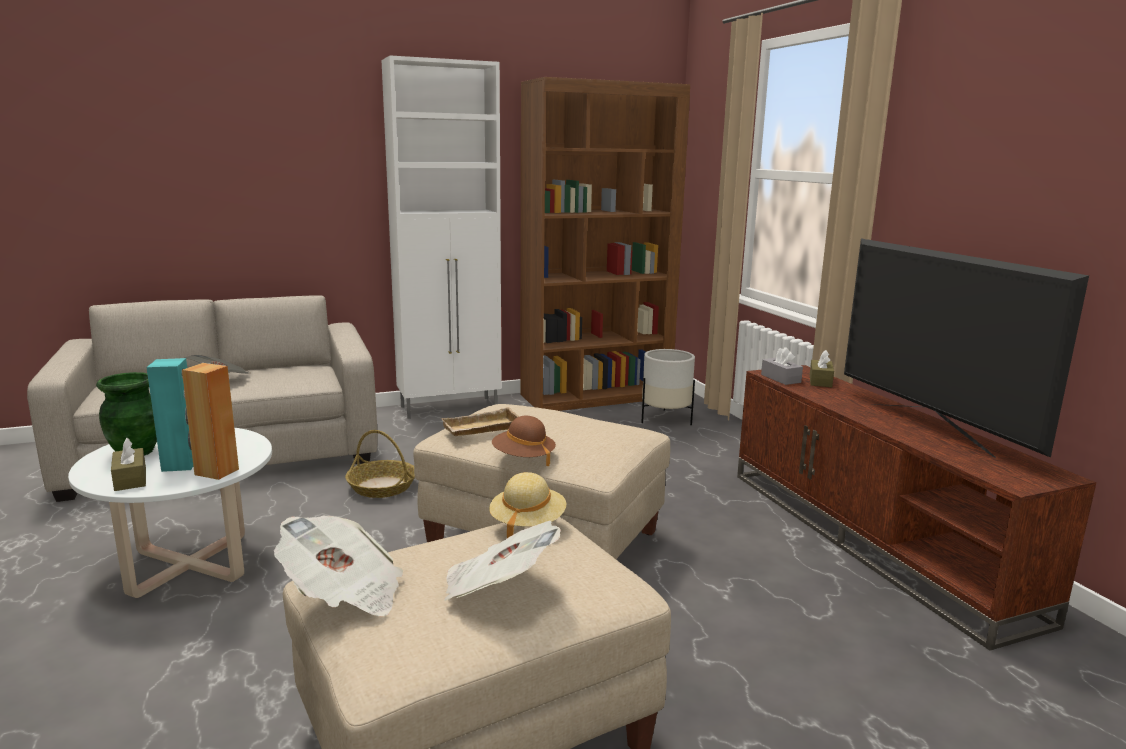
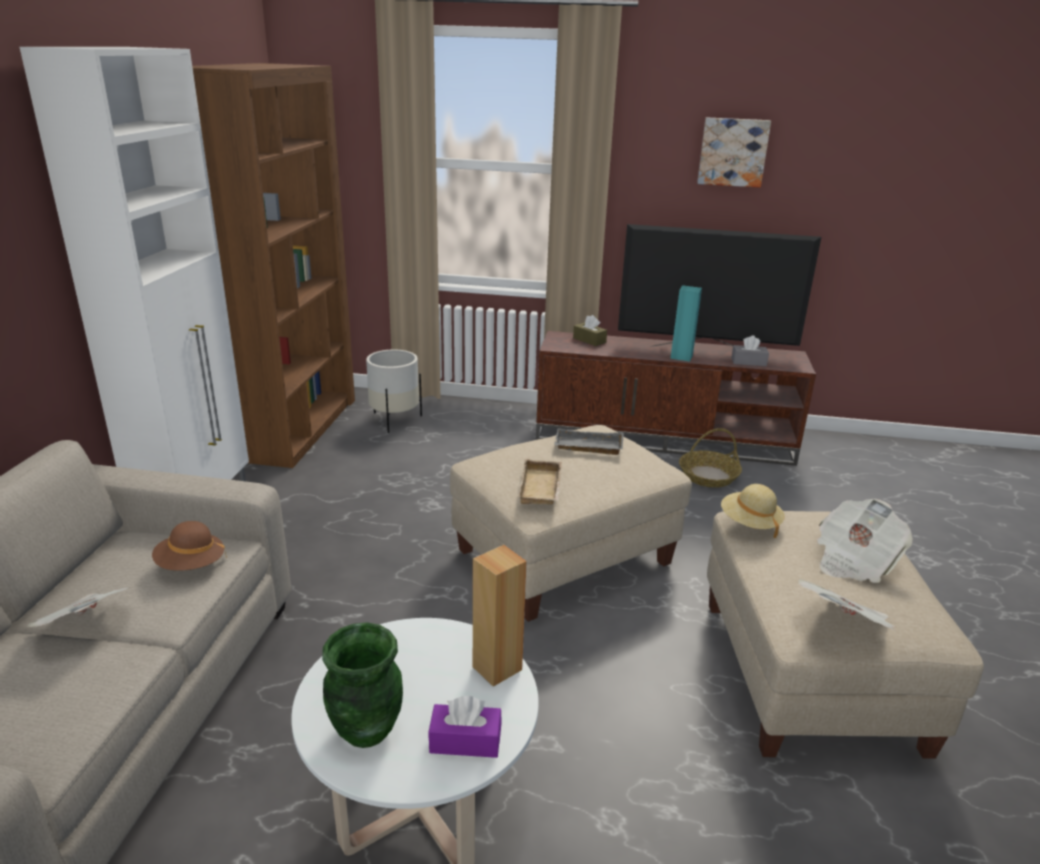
camera: 60 degrees left, 10 degrees up
(130, 479) = (465, 741): brown tissue box -> purple tissue box
(181, 464) = (450, 694): turquoise speaker -> turquoise speaker (681, 357)
(382, 487) = (362, 615): basket -> basket (708, 476)
(523, 458) = (617, 490): brown hat -> brown hat (191, 565)
(584, 429) = (587, 447): none -> grey tray
(780, 378) = (571, 348): grey tissue box -> grey tissue box (748, 362)
(1041, 153) = (733, 152): none -> picture

